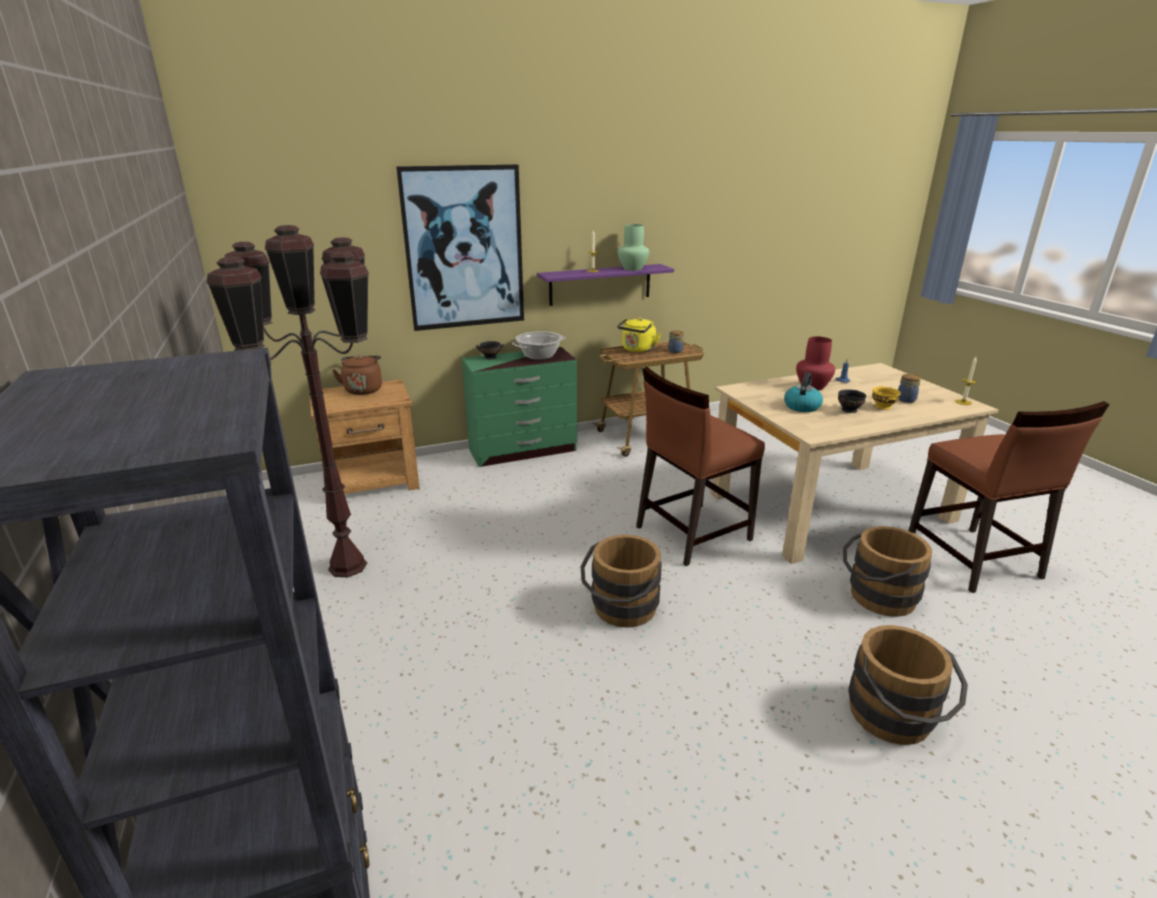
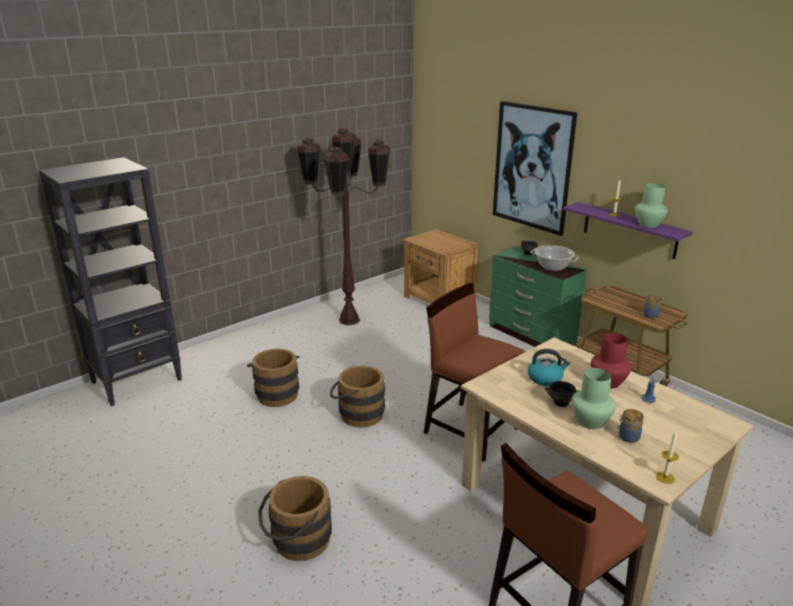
camera: 70 degrees right, 0 degrees up
(363, 389) = (451, 239): brown kettle -> none
(637, 350) = (626, 299): yellow kettle -> none
(876, 597) = (442, 536): brown bucket -> brown bucket (276, 393)
(883, 407) = (590, 422): yellow bowl -> green vase

